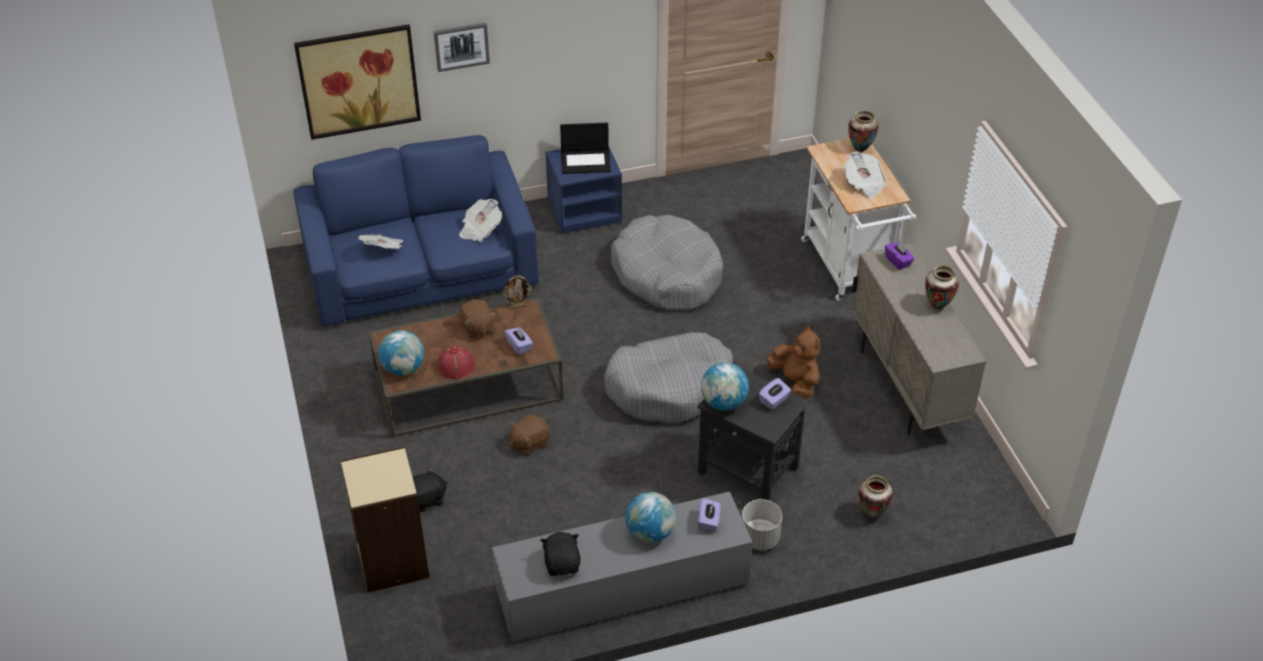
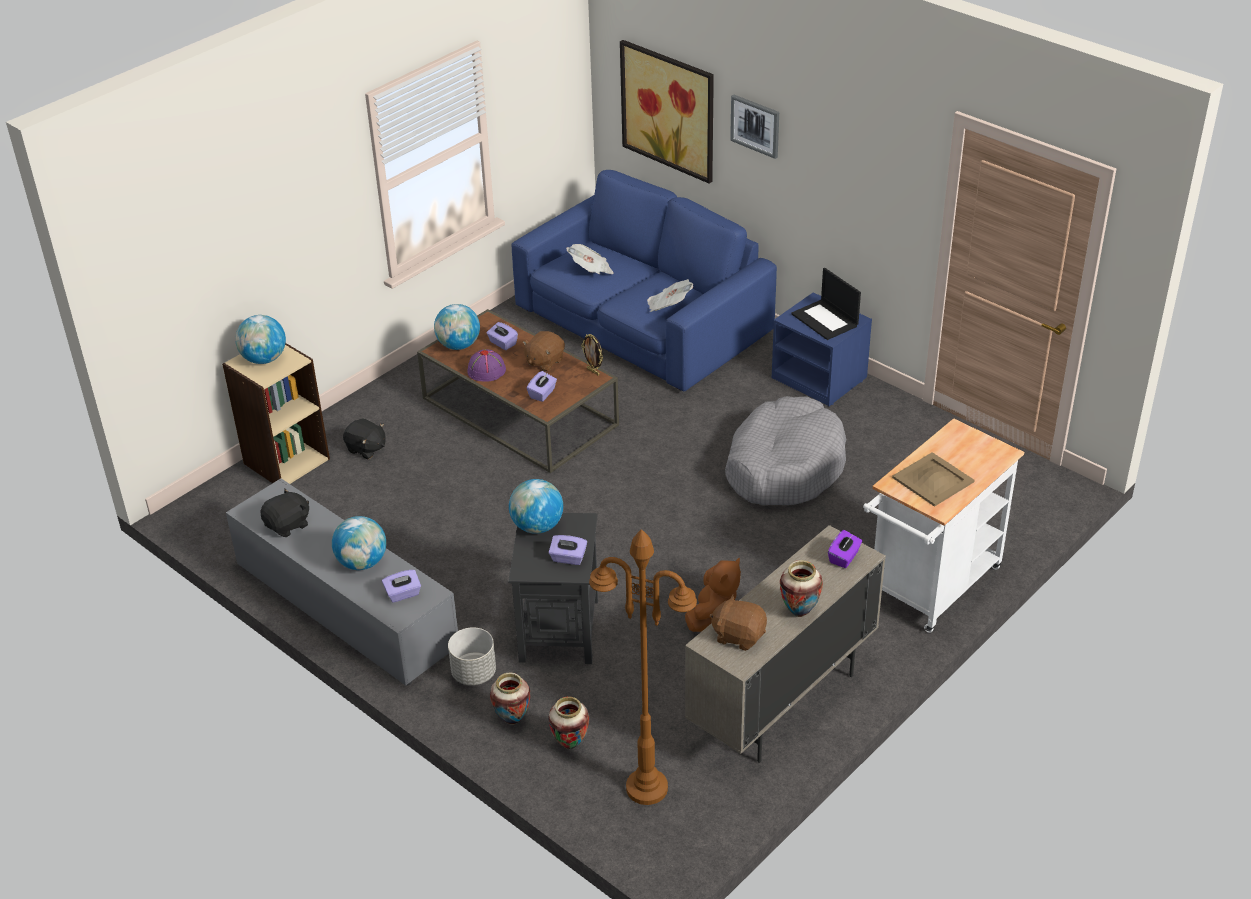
camera: 60 degrees right, 5 degrees down
(373, 478) = (264, 359): none -> globe
(428, 341) = (502, 343): none -> purple tissue box
(456, 365) = (487, 370): red hat -> purple hat
(529, 443) = (480, 476): brown plush toy -> brown plush toy (738, 635)
(670, 388) = (626, 533): grey dog bed -> none
(860, 149) = (993, 456): vase -> vase (512, 720)
(864, 184) = (933, 480): newspaper -> beige tray
(940, 491) = (646, 788): none -> brown floor lamp

